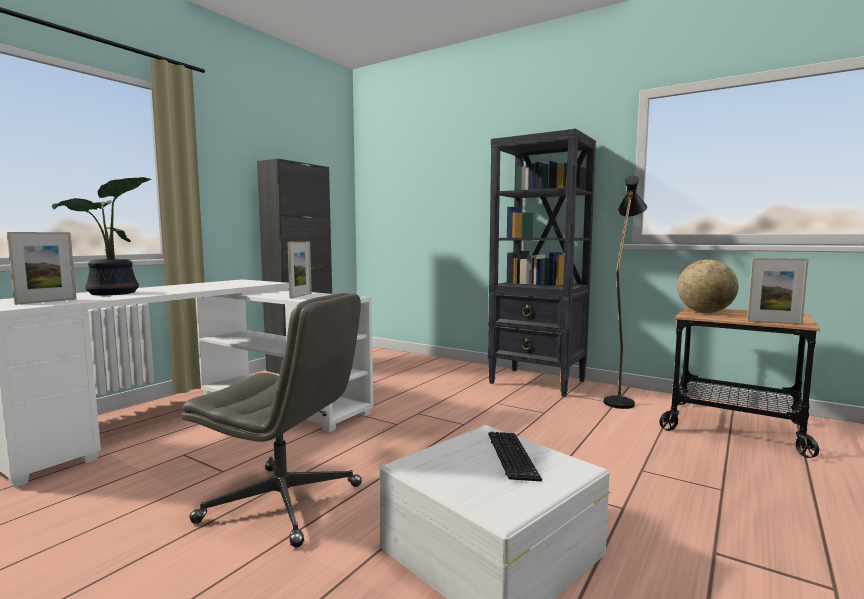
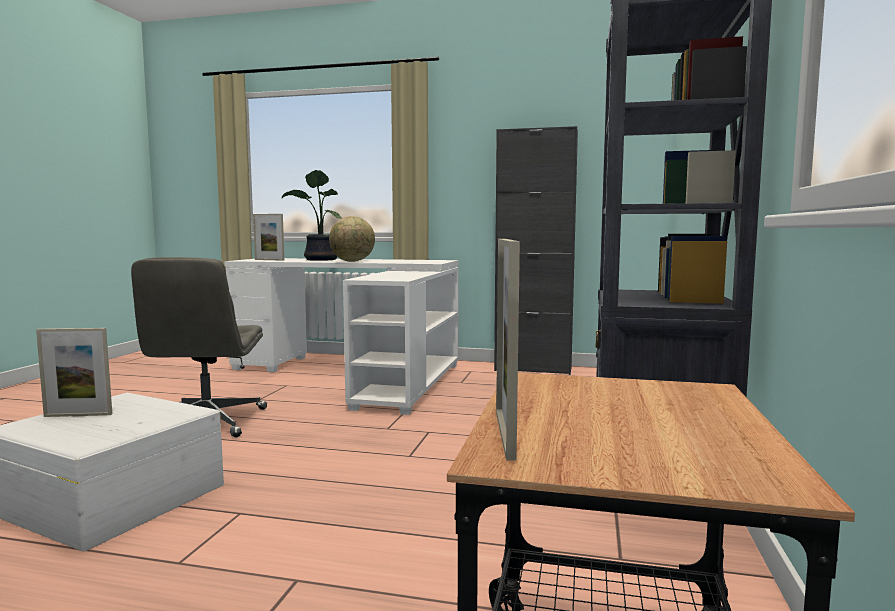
camera: 70 degrees right, 0 degrees up
(301, 295) = (396, 274): picture frame -> picture frame (78, 415)
(512, 457) = (123, 422): keyboard -> none
(619, 400) = (645, 564): black floor lamp -> none
(705, 312) = (618, 391): globe -> globe (352, 261)

